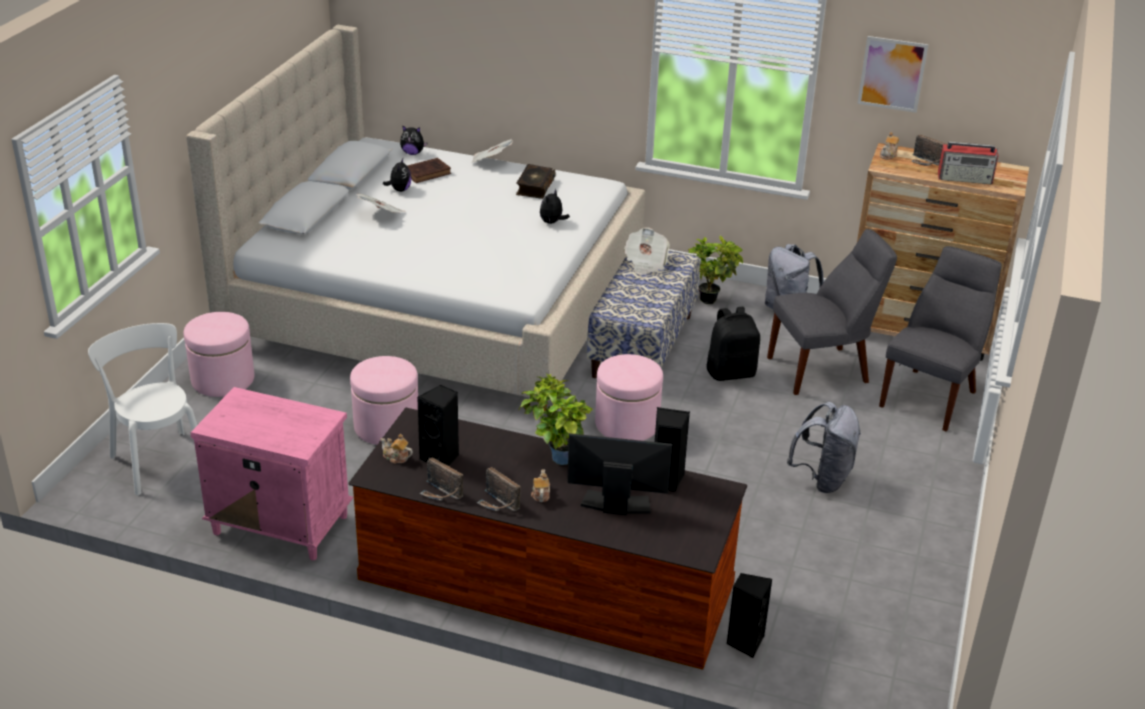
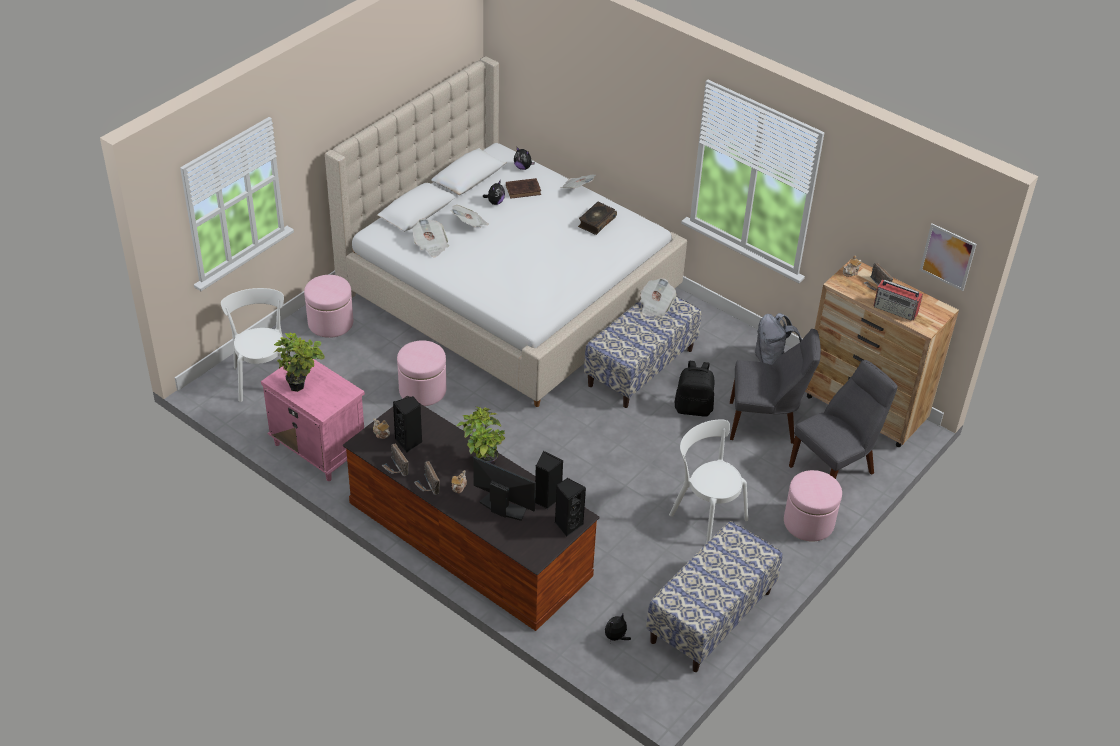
camera: 20 degrees right, 10 degrees up
(344, 244) = (431, 245): none -> newspaper
(552, 222) = (590, 259): plush toy -> plush toy (616, 637)
(627, 424) = (591, 432): pink ottoman -> pink ottoman (808, 522)
(712, 299) = (719, 338): potted plant -> potted plant (301, 386)
(744, 642) = (574, 620): black speaker -> black speaker (568, 525)
(822, 479) = (706, 514): grey backpack -> white chair
(892, 74) = (865, 210): picture -> picture (947, 257)
(909, 591) = (711, 617): none -> bench

